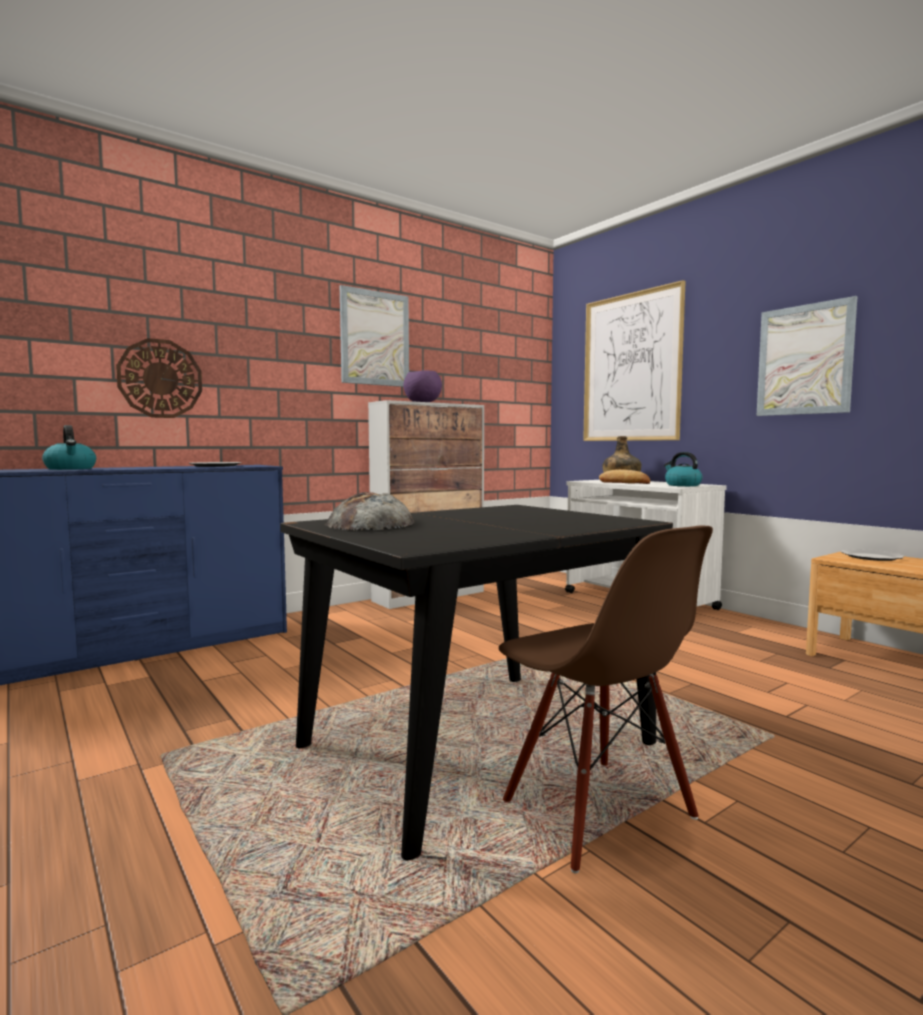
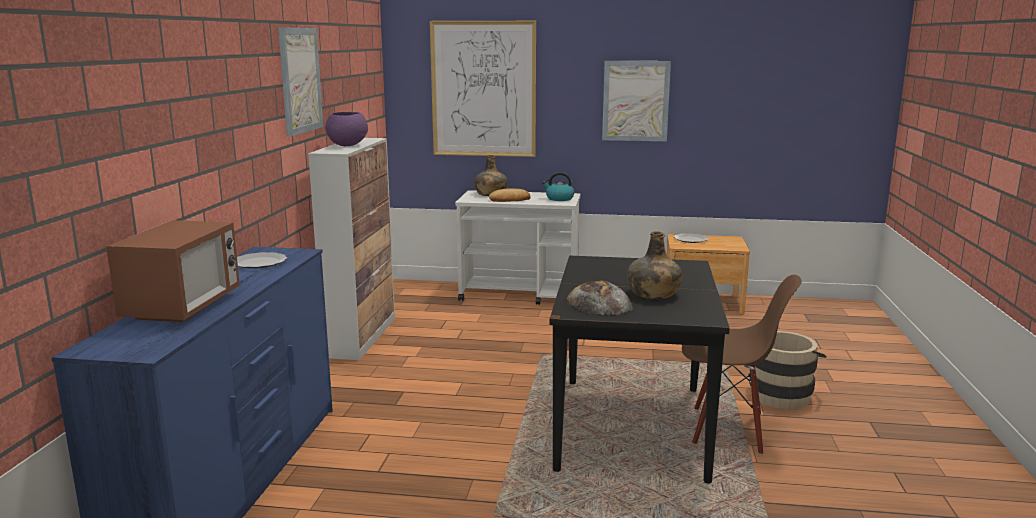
camera: 45 degrees left, 10 degrees up
(71, 469) = (183, 307): kettle -> microwave
(160, 378) = (187, 174): wall clock -> none
(460, 527) = (653, 294): none -> green bottle
(806, 810) = (782, 394): none -> beige bucket

